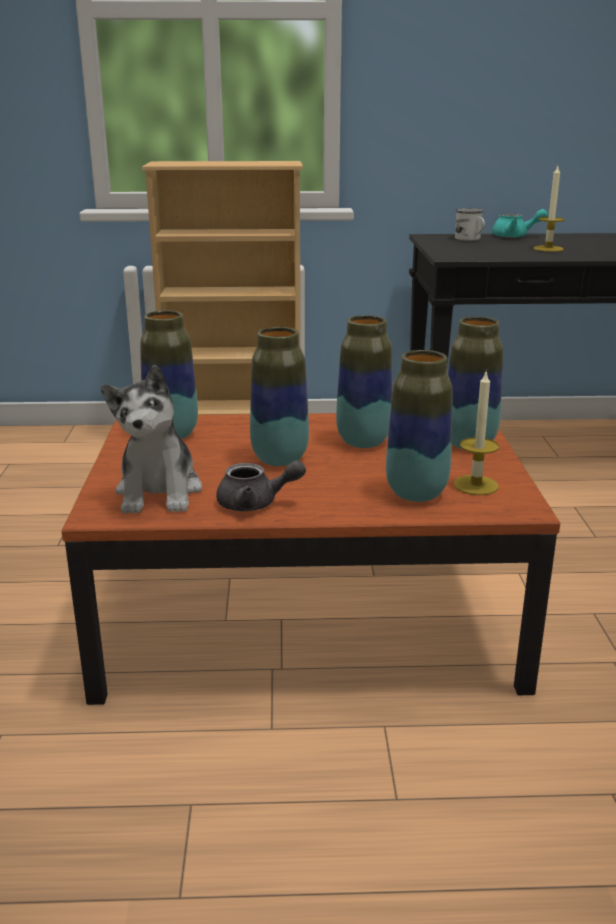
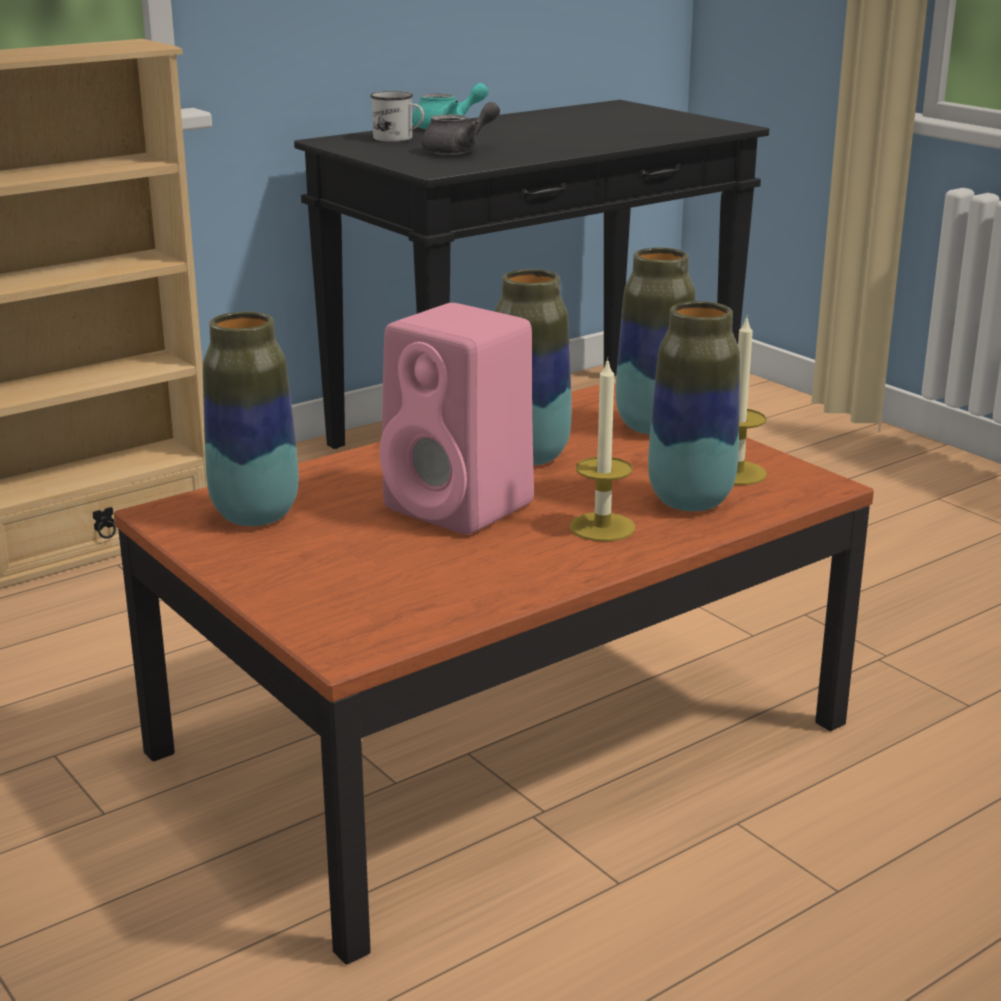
camera: 35 degrees left, 0 degrees up
(159, 492) = (379, 594): plush toy -> none
(256, 503) = (529, 569): grey teapot -> grey teapot (459, 151)
(279, 459) = (463, 507): vase -> pink speaker
(548, 249) = (528, 141): candle -> candle (602, 527)

